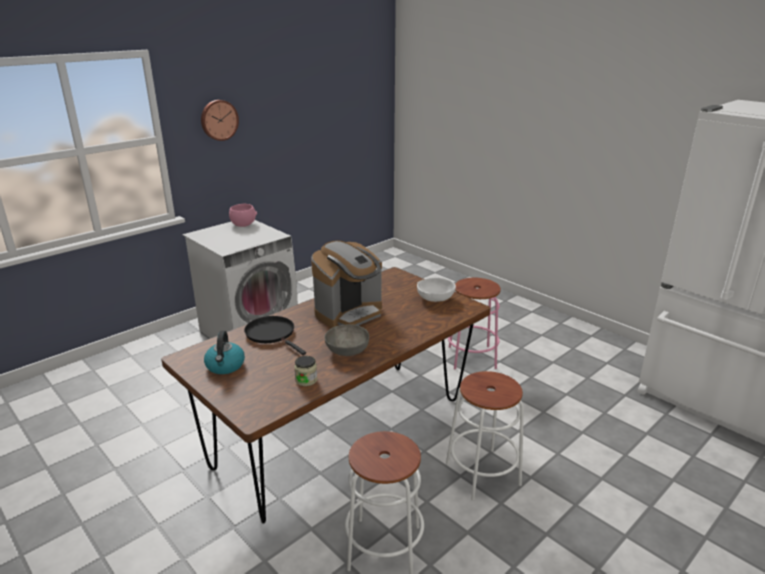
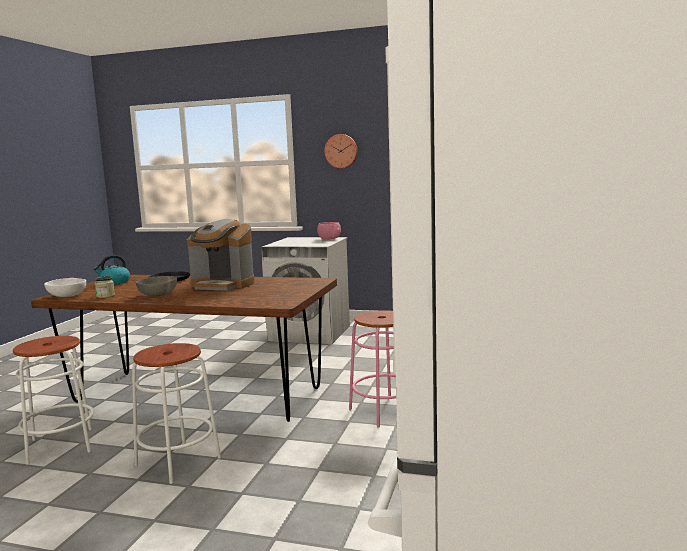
camera: 60 degrees right, 15 degrees down
(435, 298) = (284, 295): white bowl -> white bowl (66, 296)

